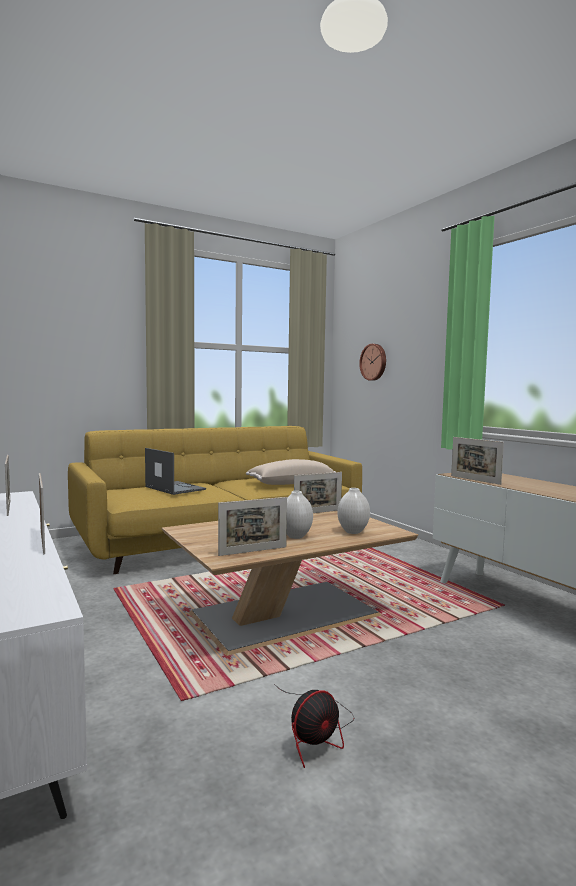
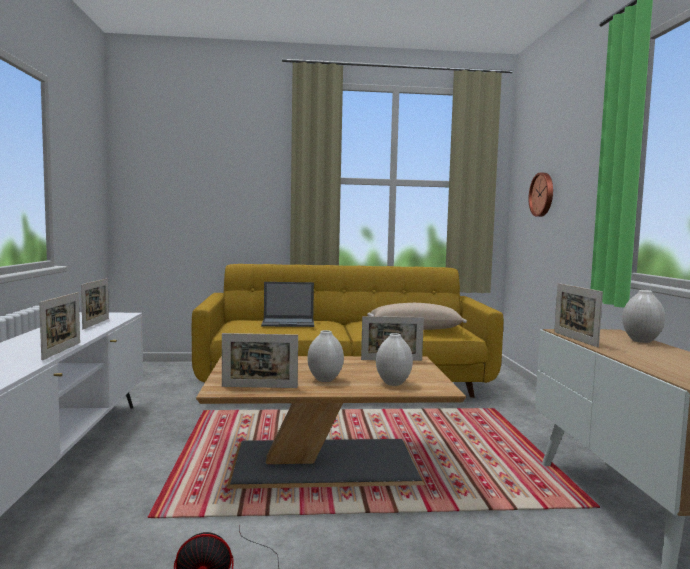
camera: 25 degrees right, 0 degrees up
(174, 488) = (289, 323): laptop -> laptop turned 105 degrees clockwise
(512, 477) = (640, 341): none -> white vase

